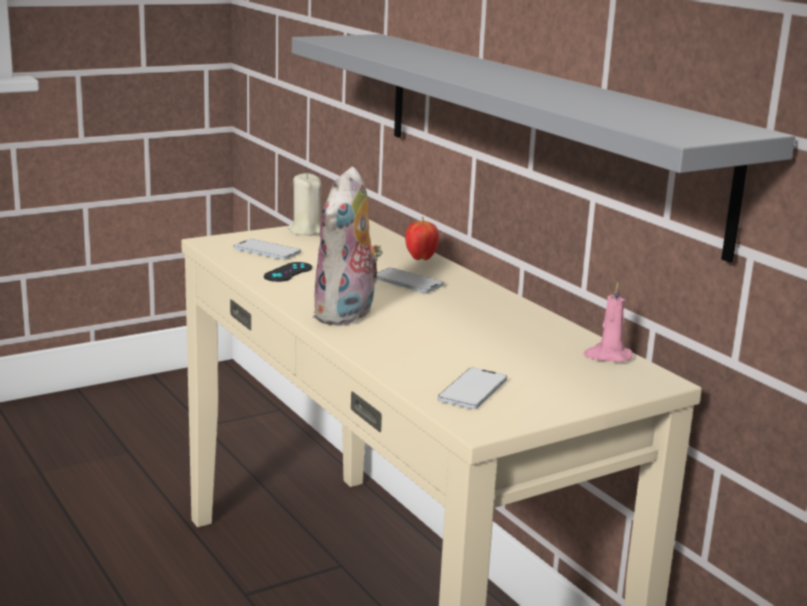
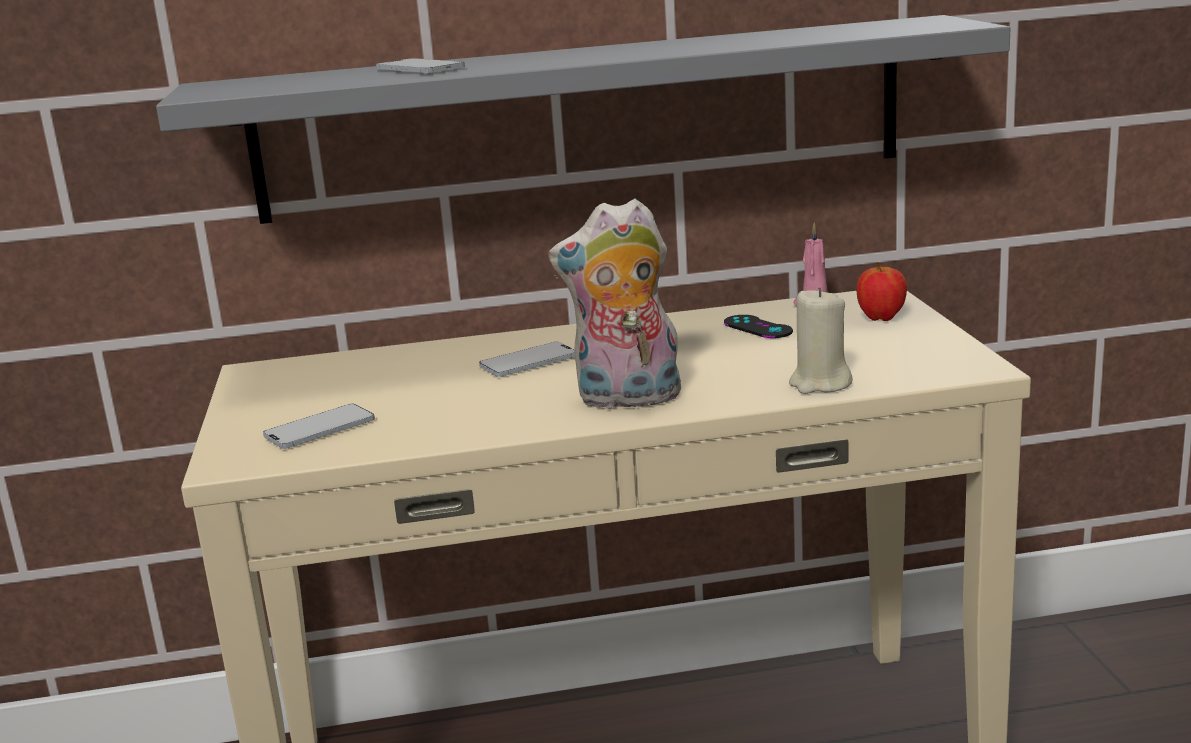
camera: 65 degrees left, 0 degrees up
(288, 272) = (430, 421): black game controller -> black game controller (757, 327)
(305, 231) = (253, 400): beige candle -> beige candle (820, 384)
(346, 315) = (627, 400): plush toy -> plush toy turned 135 degrees clockwise
(421, 258) = (444, 348): apple -> apple (881, 318)
(473, 390) = (889, 362): phone -> phone (420, 69)

